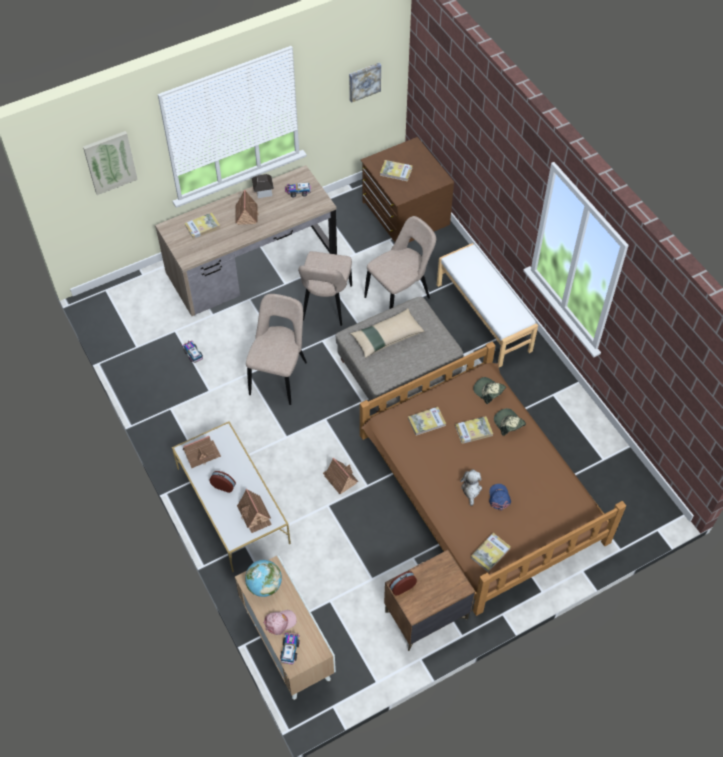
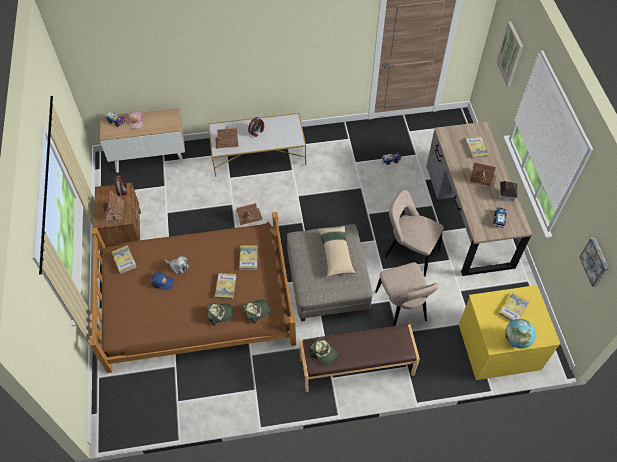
camera: 110 degrees right, 0 degrees up
(201, 454) = (286, 126): toy house -> toy house (115, 212)
(264, 585) = (164, 120): globe -> globe (516, 339)
(279, 375) = (352, 205): beige chair -> none
(404, 214) = (498, 345): brown dresser -> yellow dresser
(484, 317) = (356, 367): white bench -> brown bench
(508, 315) = (324, 353): none -> cap

